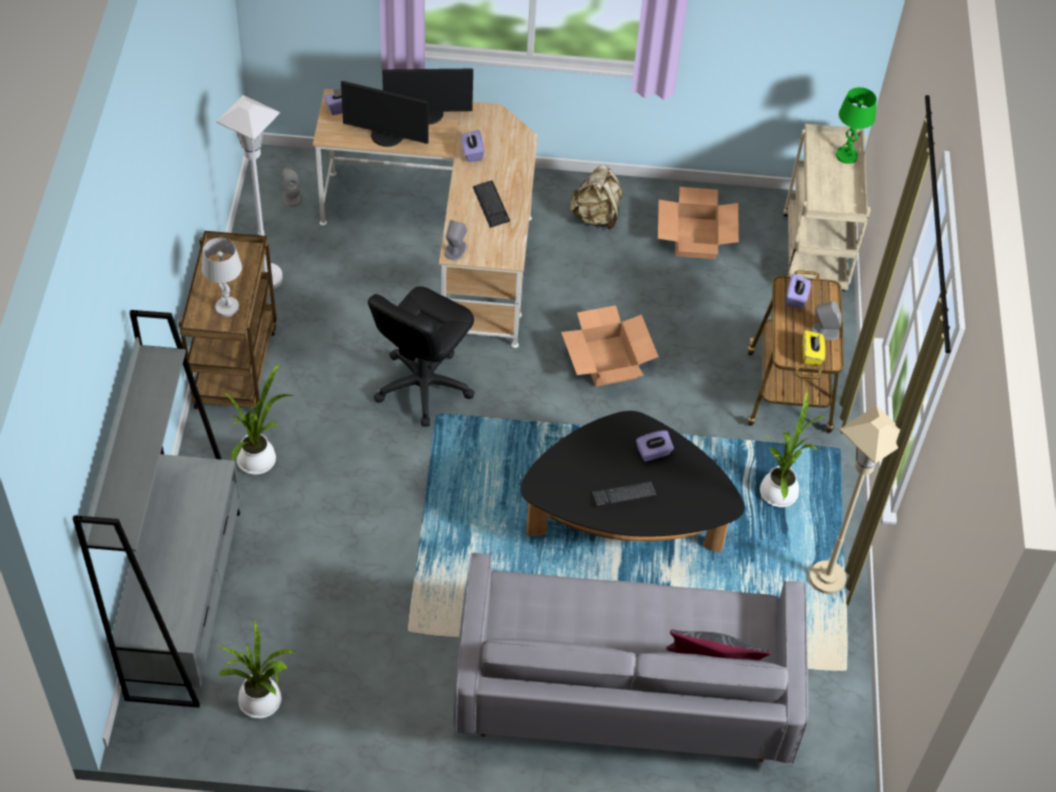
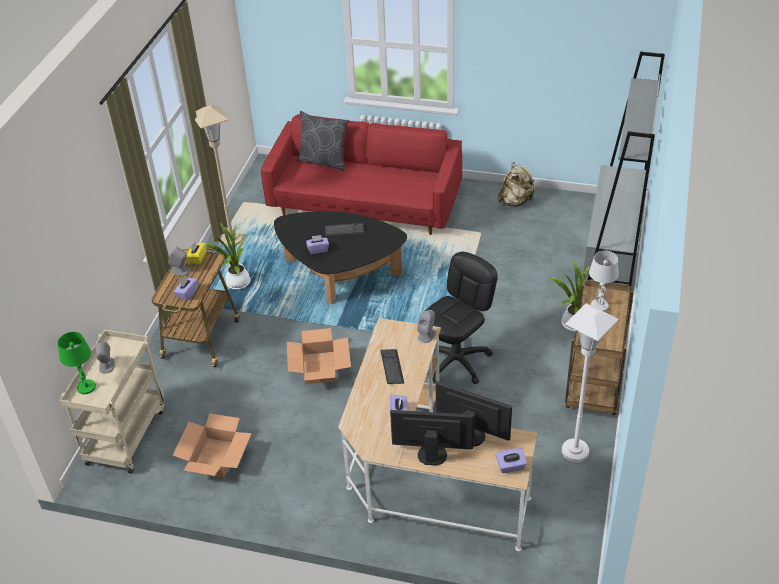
camera: 165 degrees left, 10 degrees down
(263, 703) = (563, 209): potted plant -> none
(291, 197) = (556, 526): grey speaker -> grey speaker (106, 365)
(596, 217) = (291, 484): beige backpack -> beige backpack (515, 201)
(624, 687) = (365, 203): grey sofa -> red sofa

